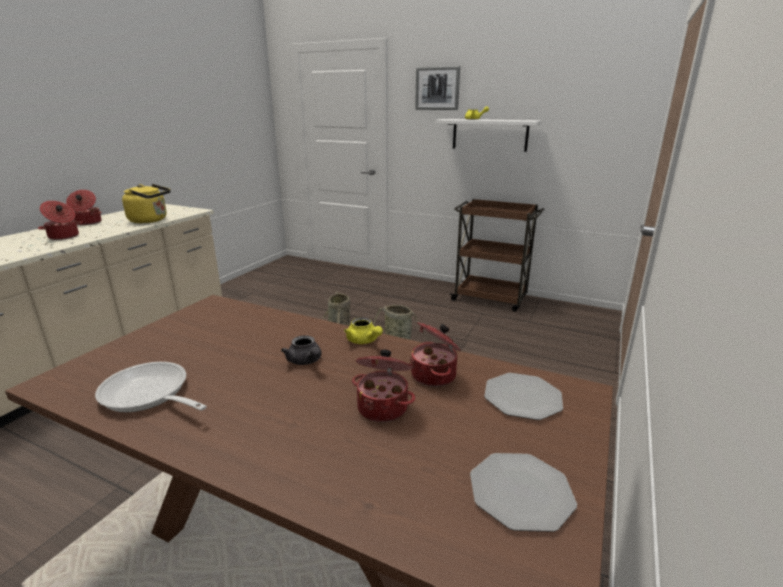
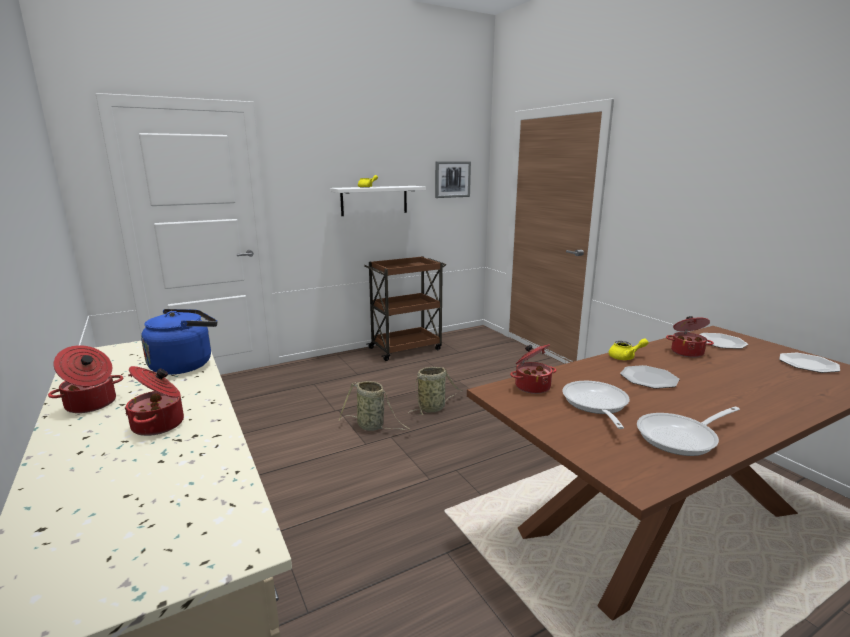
camera: 55 degrees left, 5 degrees down
(150, 220) = (185, 365): yellow kettle -> blue kettle
(209, 344) = (595, 404): none -> frying pan
(305, 361) = (649, 378): grey teapot -> plate
(383, 407) = (723, 371): cooking pot -> cooking pot (532, 386)
(437, 88) = (319, 158): picture -> picture (452, 179)

